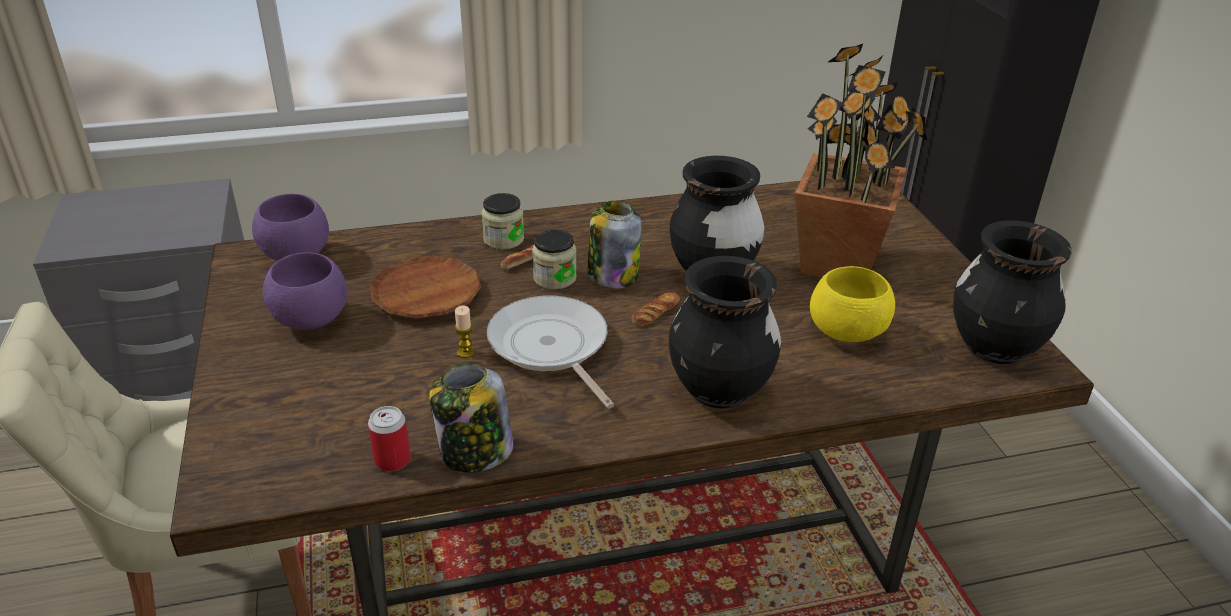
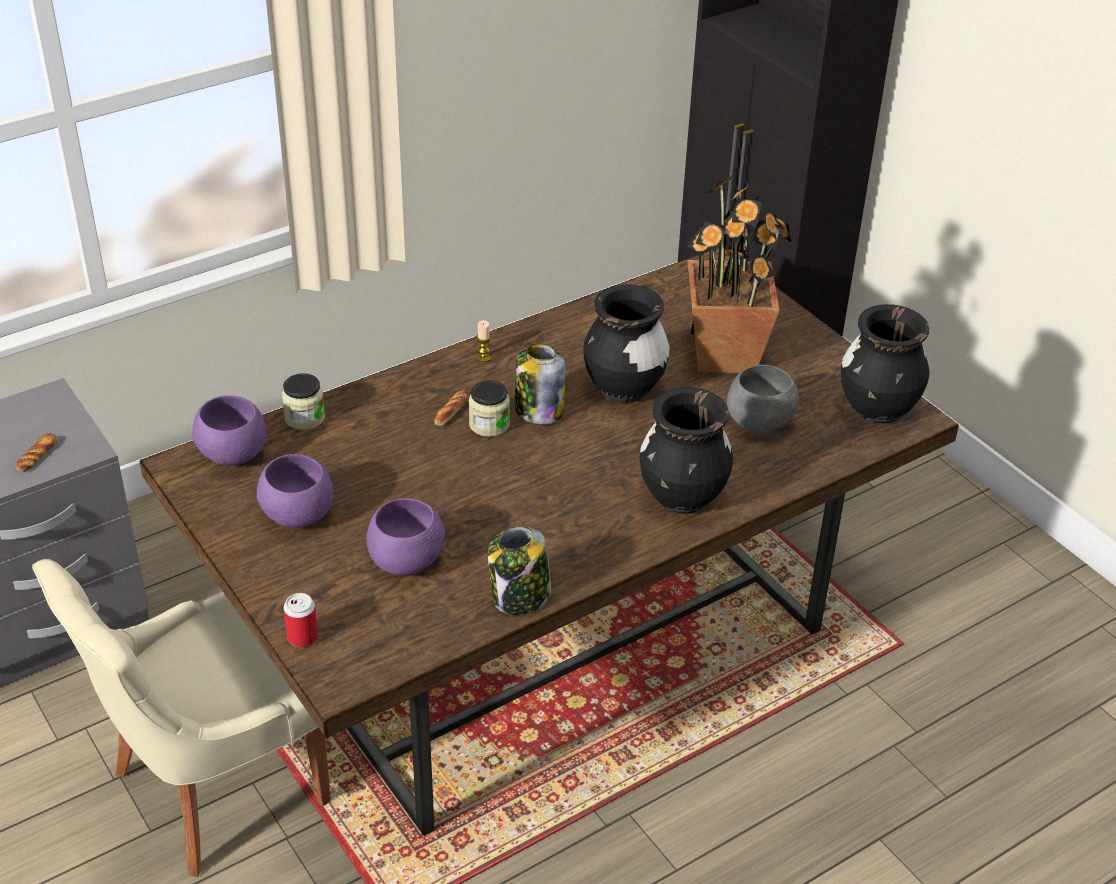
camera: 20 degrees left, 5 degrees up
(383, 387) = (407, 561): none -> purple bowl
(392, 460) = (458, 619): can -> can (302, 637)
(426, 294) = (384, 466): brown plate -> none
(465, 352) = (456, 514): candle -> candle (483, 358)
(503, 239) = (418, 394): jar -> jar (305, 418)
(551, 347) = (525, 492): frying pan -> none
(655, 313) = (595, 439): bread -> bread (37, 456)
(847, 334) = (760, 423): yellow bowl -> grey bowl

